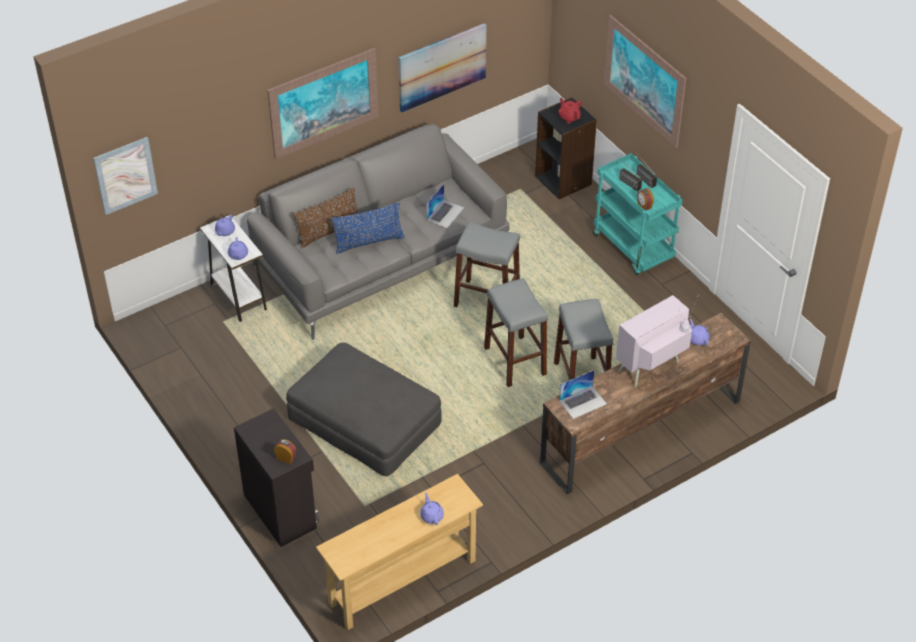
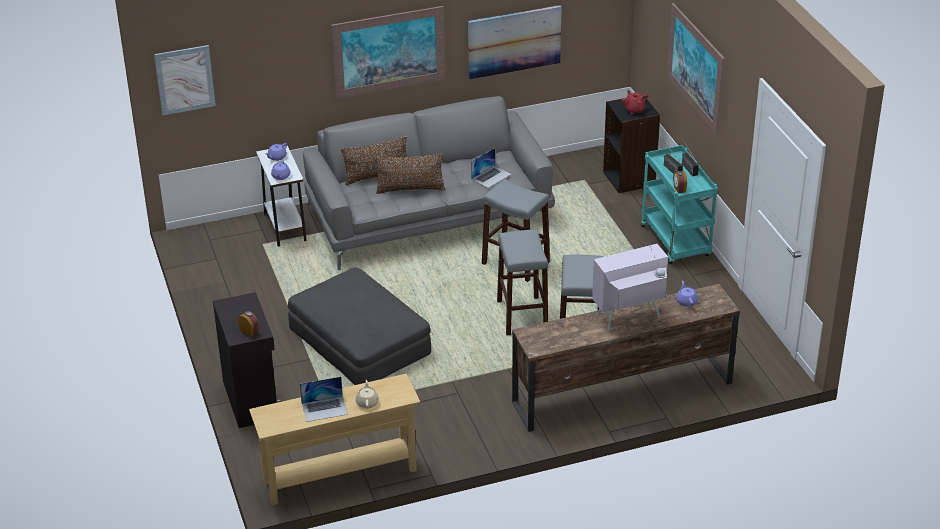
camera: 15 degrees right, 10 degrees down
(369, 242) = (410, 189): blue pillow -> brown pillow
(431, 516) = (367, 402): purple teapot -> beige teapot
(583, 402) = (551, 334): laptop -> laptop (324, 409)

